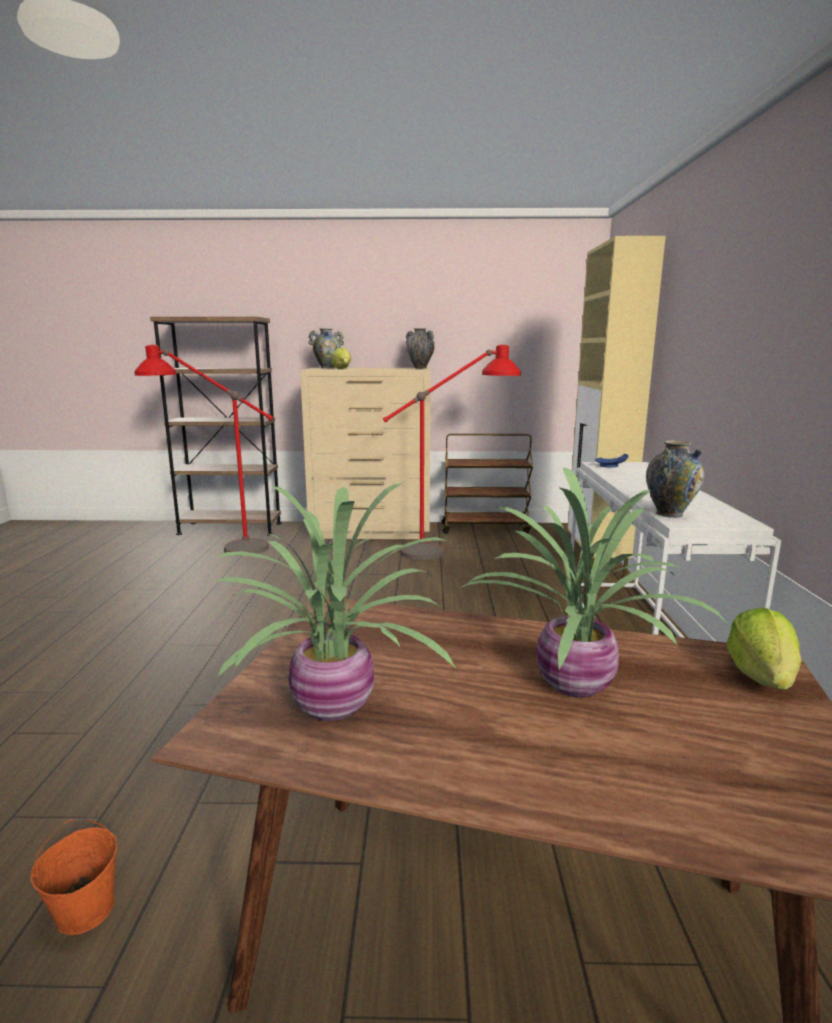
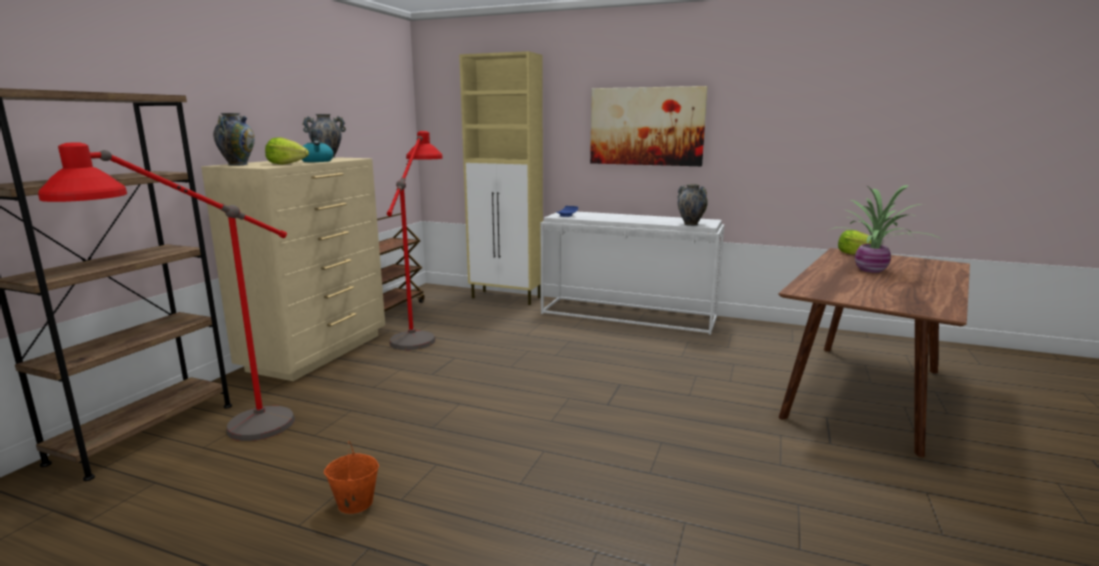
camera: 70 degrees left, 0 degrees up
(86, 909) = (880, 503): orange bucket -> orange bucket (354, 503)
(334, 708) = (909, 297): potted plant -> none
(376, 369) = (317, 161): none -> kettle
(733, 337) = (646, 126): none -> picture

